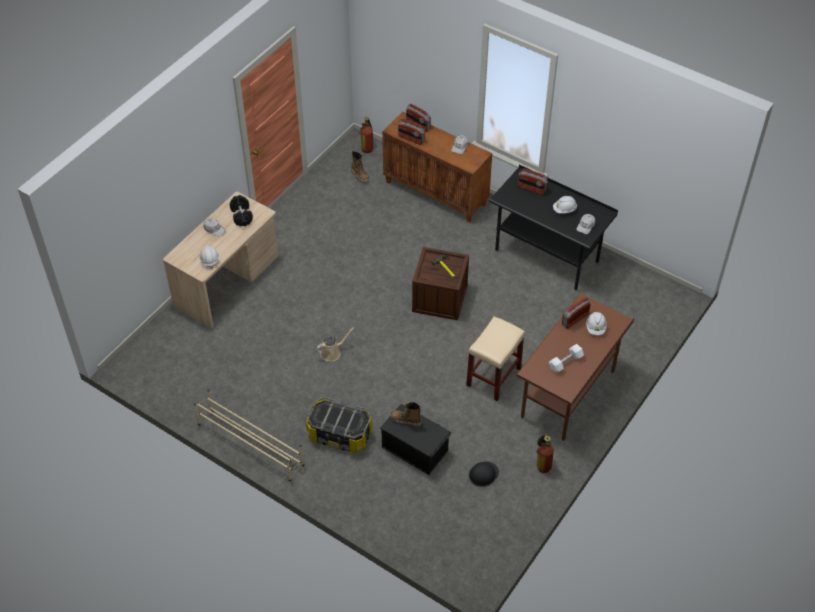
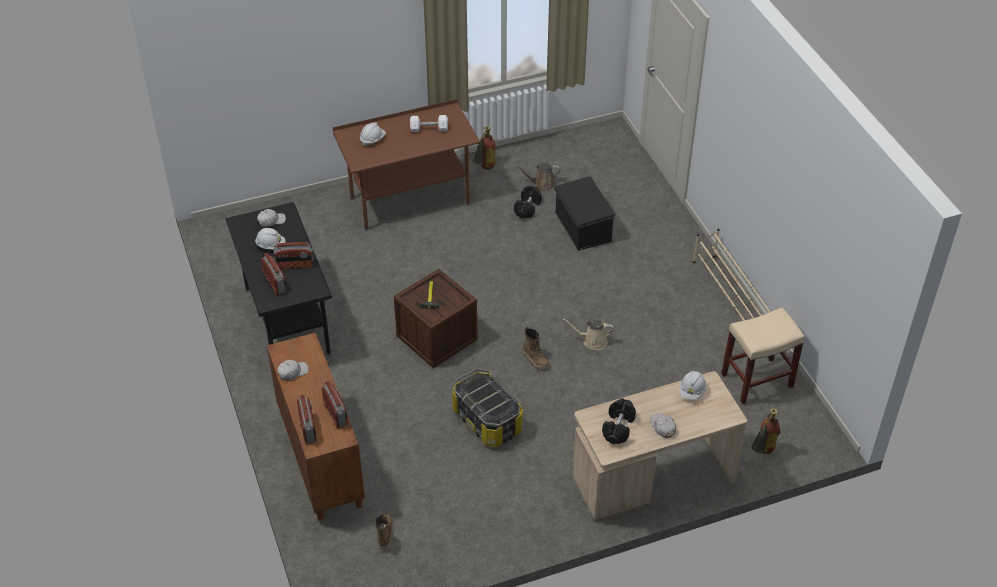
camera: 145 degrees left, 5 degrees down
(339, 435) = (642, 269): storage box -> storage box (488, 420)
(367, 146) = (334, 576): fire extinguisher -> fire extinguisher (761, 453)
(406, 420) = (587, 209): boot -> boot (535, 360)
(473, 442) = (527, 208): none -> black dumbbell
(483, 474) = (541, 184): black hard hat -> brown watering can
(493, 376) = (458, 246): beige stool -> beige stool (756, 381)
(574, 319) = (382, 153): radio -> radio (295, 265)

